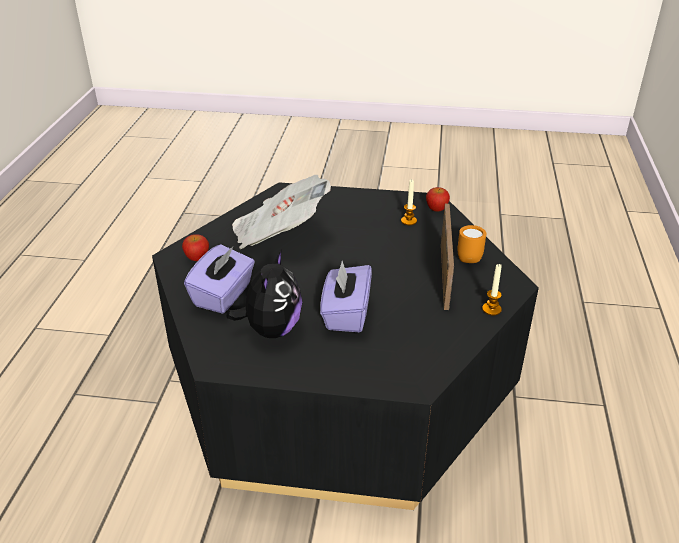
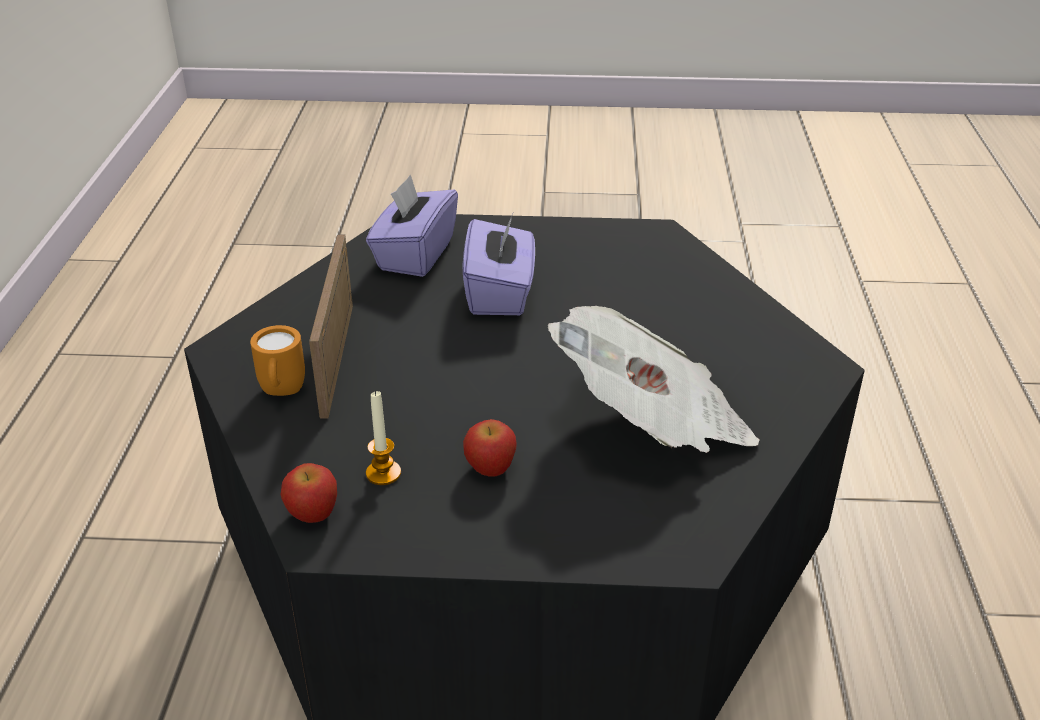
camera: 175 degrees right, 0 degrees up
(197, 258) = (779, 366): apple -> apple (490, 467)
(223, 295) = (694, 309): purple tissue box -> purple tissue box (414, 255)
(271, 329) = (602, 270): plush toy -> none
(491, 309) = (279, 310): candle -> none

